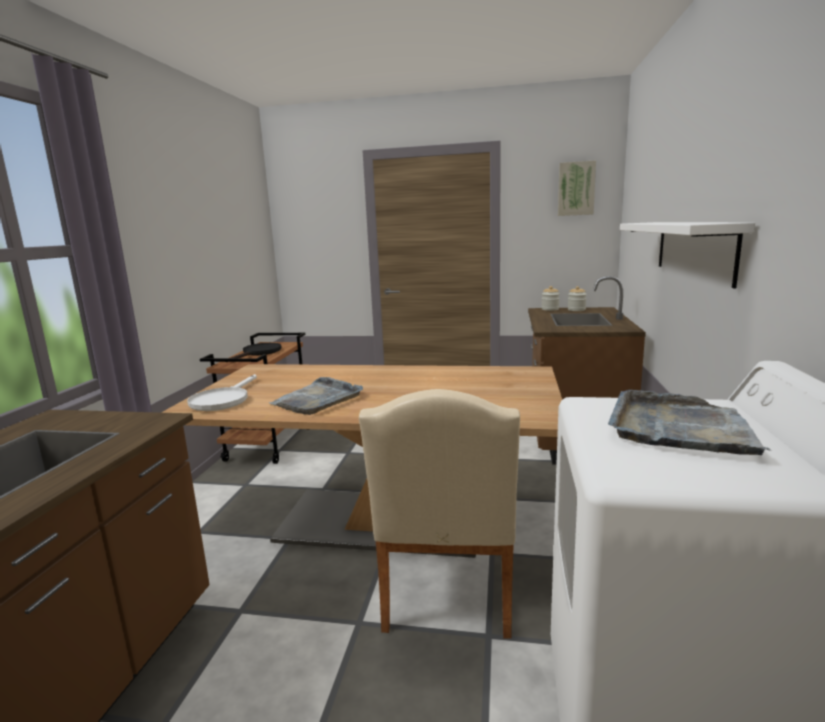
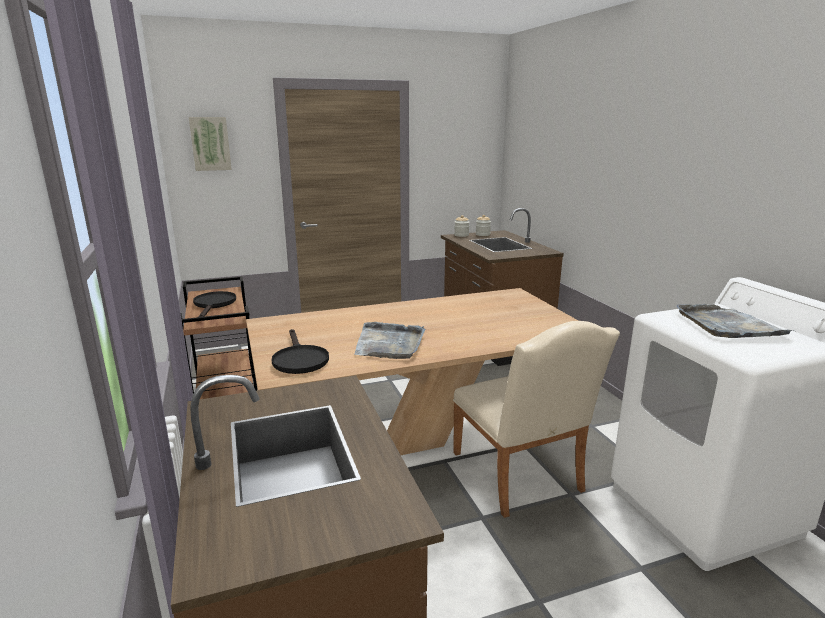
camera: 30 degrees left, 5 degrees up
(223, 400) = (299, 359): white frying pan -> black frying pan
(576, 188) = (470, 128): picture -> picture (210, 143)
(693, 249) = (623, 195): white shelf -> none

